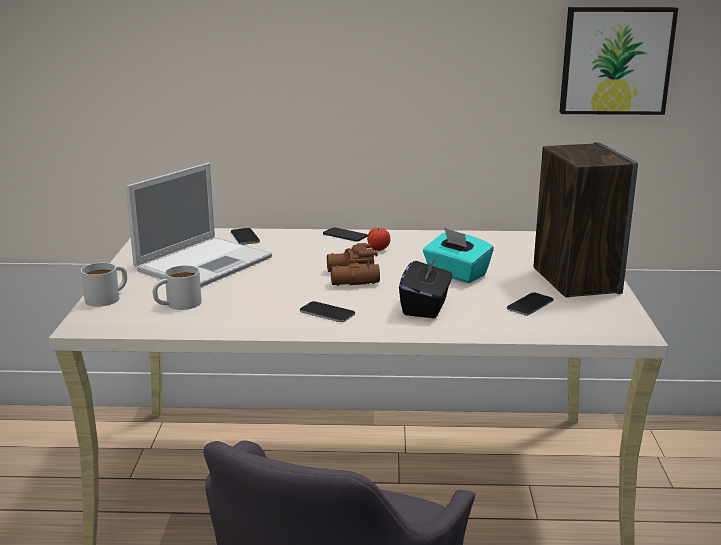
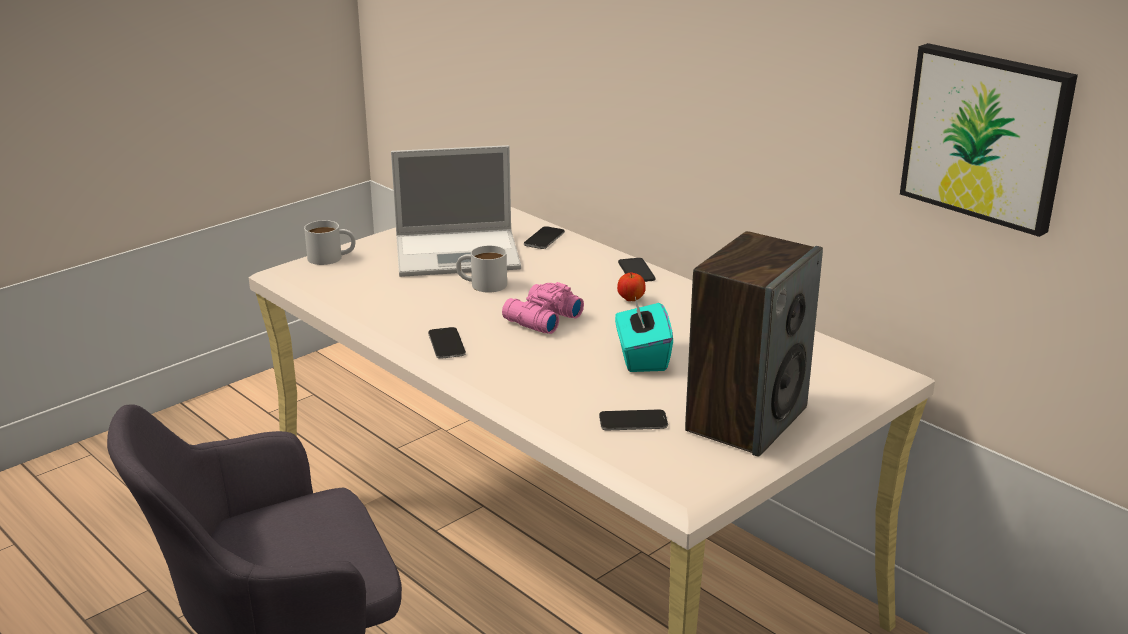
camera: 45 degrees right, 5 degrees up
(177, 304) = (362, 285): white mug -> white mug (482, 284)
(351, 278) = (540, 319): brown binoculars -> pink binoculars
(426, 307) = (536, 377): black tissue box -> none

